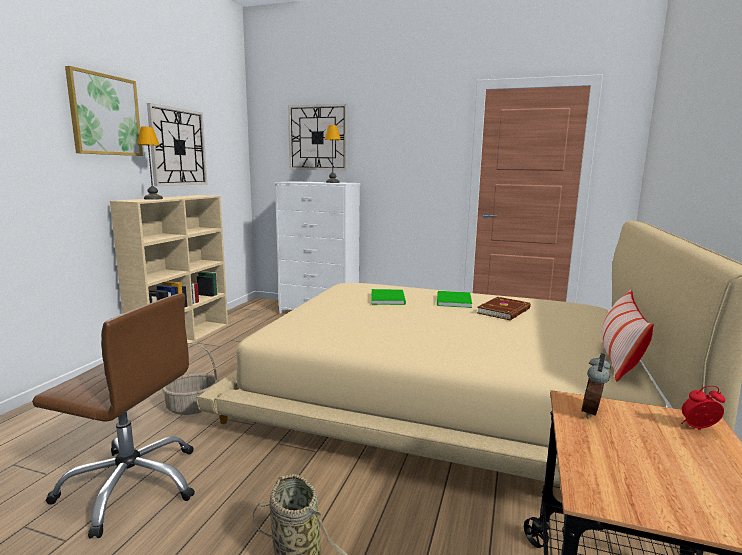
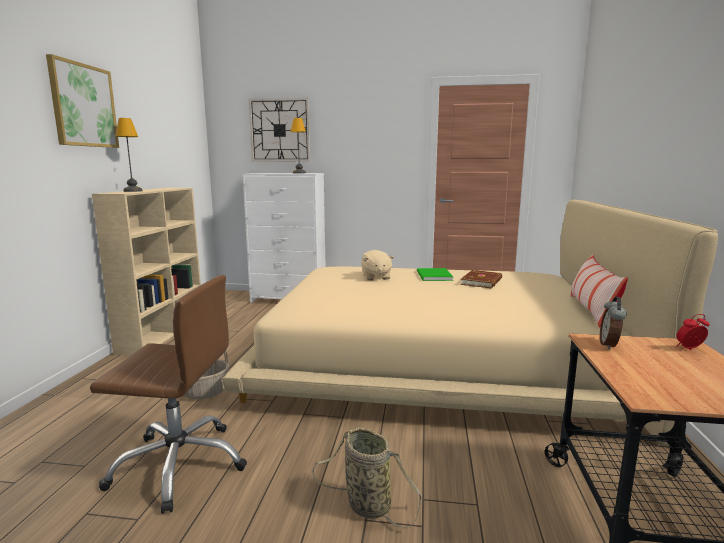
camera: 10 degrees left, 0 degrees up
(178, 147) = (148, 139): wall clock -> none
(388, 298) = (375, 277): green book -> beige plush toy

